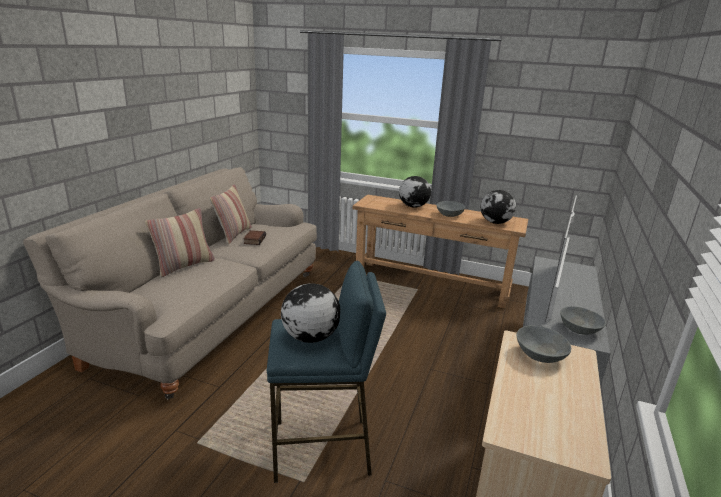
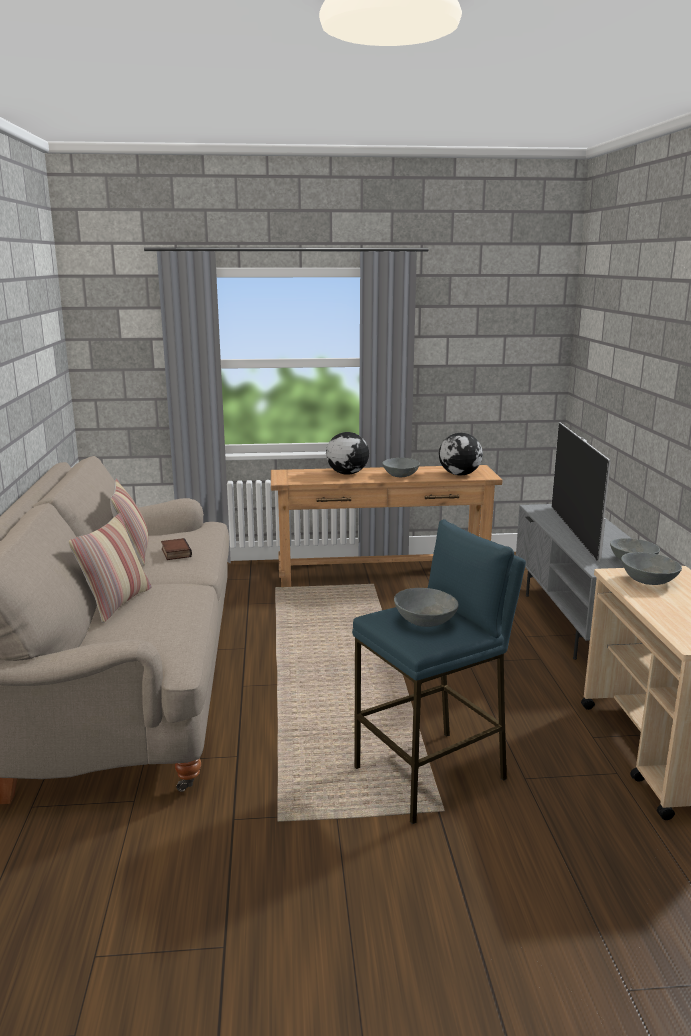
camera: 25 degrees left, 5 degrees down
(310, 337) = (424, 621): globe -> grey bowl

